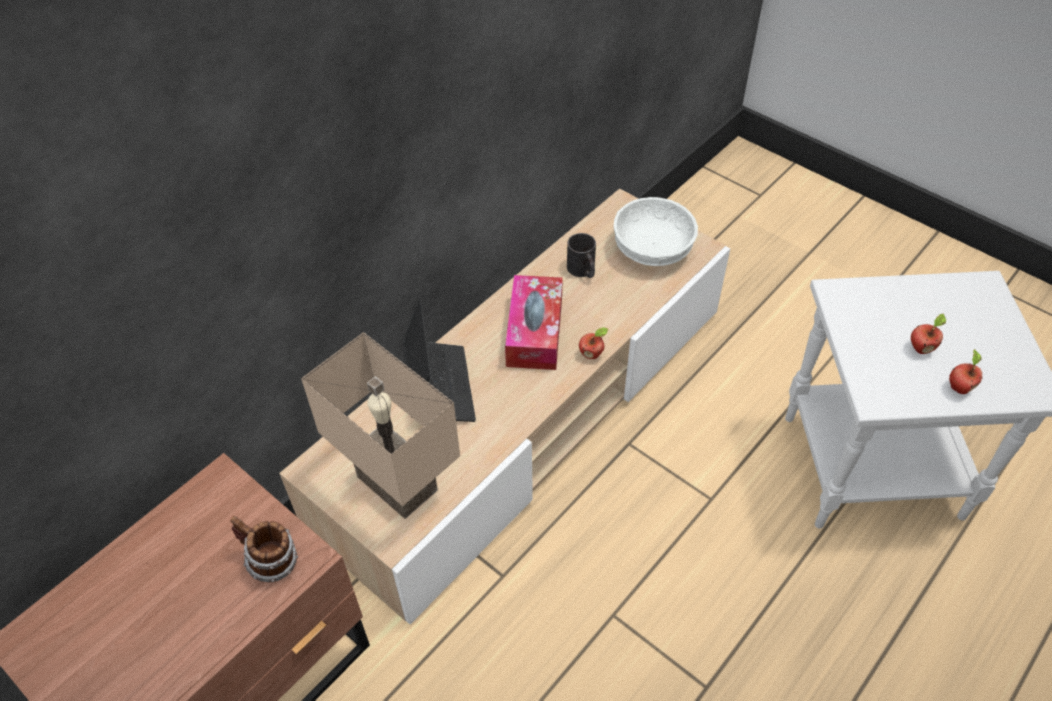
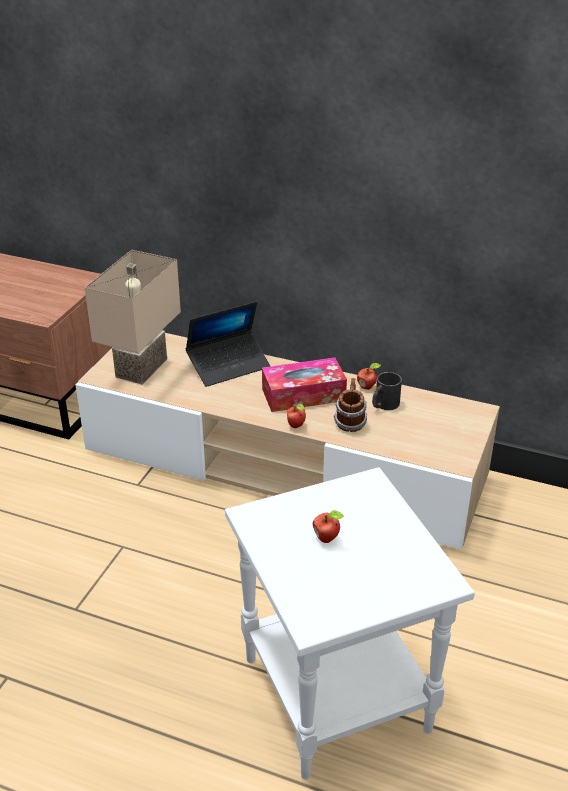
camera: 70 degrees right, 15 degrees down
(270, 562) = (38, 306): mug -> mug (350, 422)
(651, 249) = (435, 435): white bowl -> none
(958, 387) = (289, 566): apple -> apple (367, 387)

